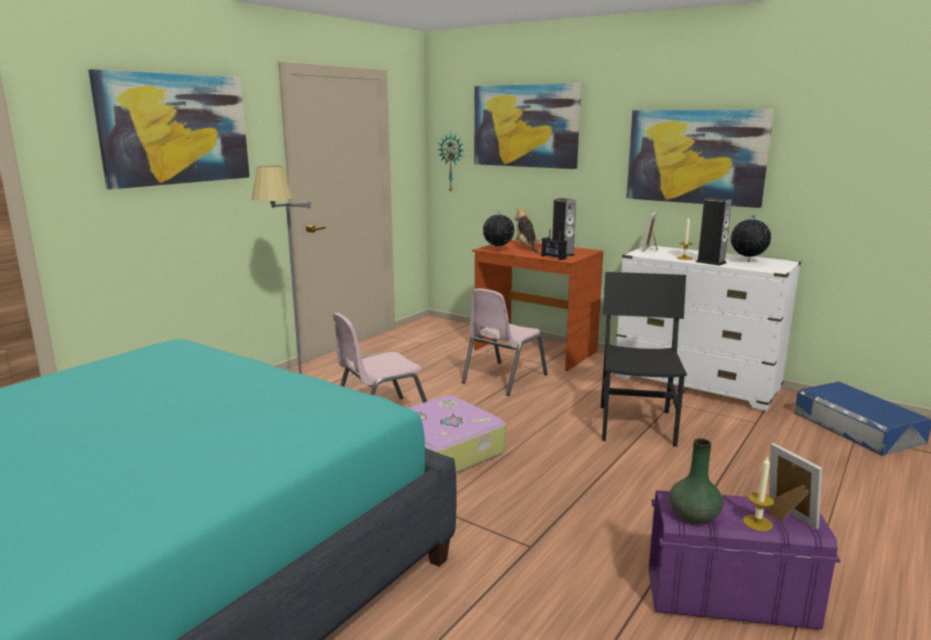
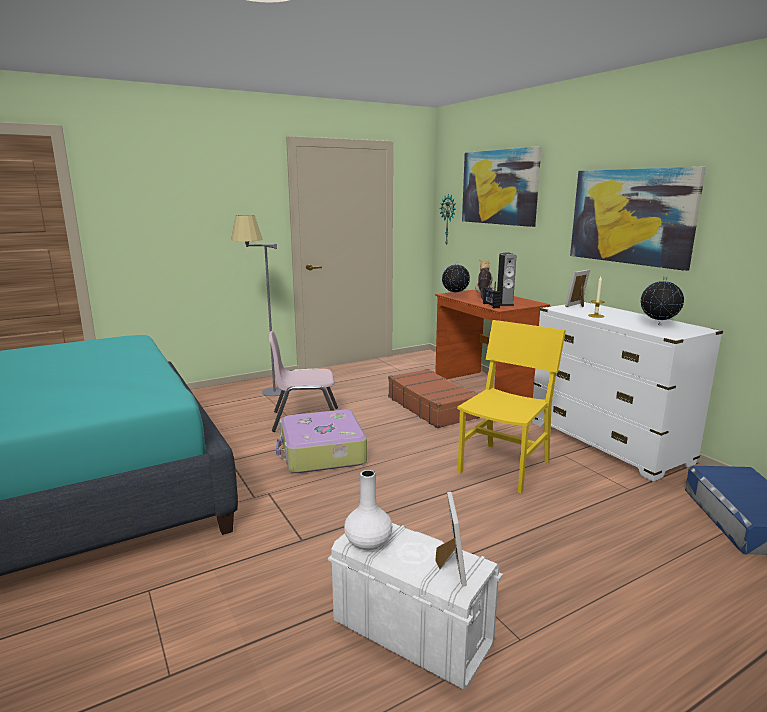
camera: 25 degrees right, 0 degrees up
(176, 129) = (194, 187): picture -> none
(503, 379) = (432, 407): pink chair -> brown suitcase
(636, 425) = (504, 467): black chair -> yellow chair
(693, 516) = (367, 542): green vase -> white vase
(711, 262) = (615, 322): speaker -> none
(728, 598) = (411, 633): purple storage box -> white storage box
(757, 523) = (415, 564): candle -> none

